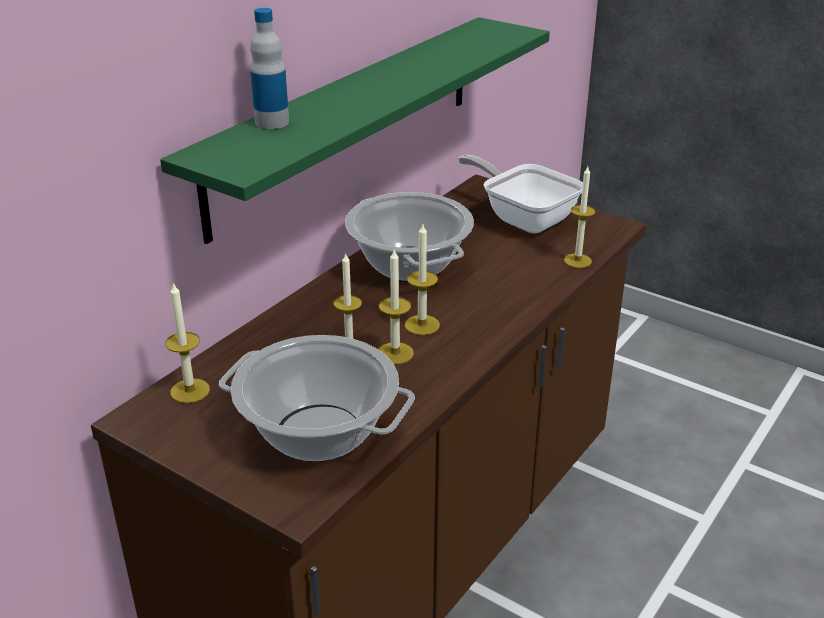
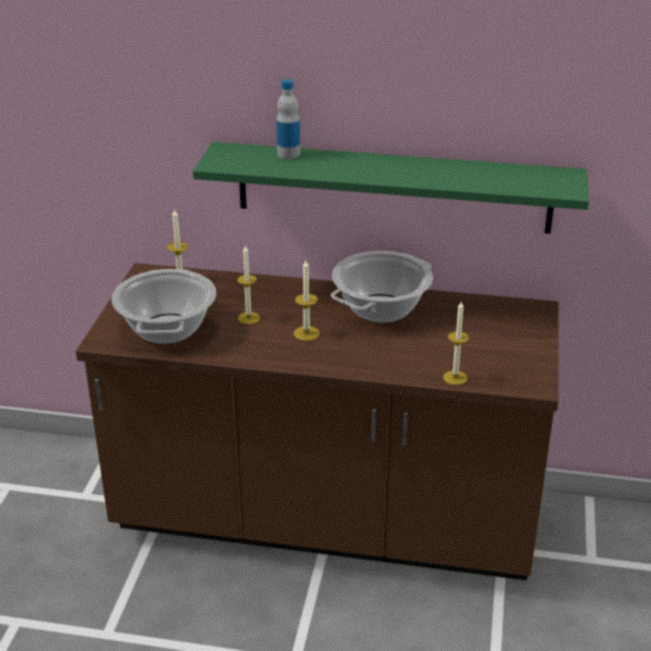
camera: 65 degrees right, 0 degrees up
(395, 353) = (265, 332): candle -> none
(523, 218) = (502, 339): frying pan -> none

